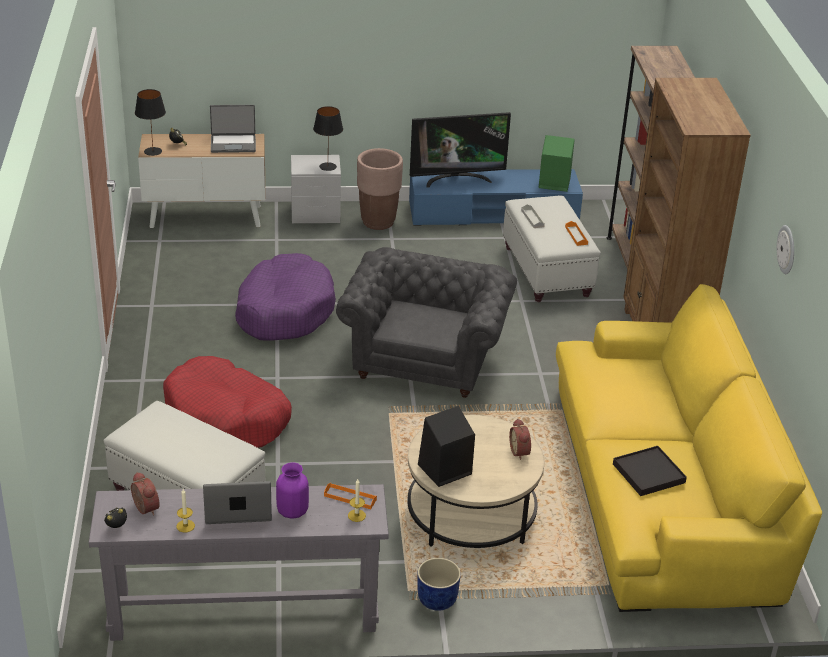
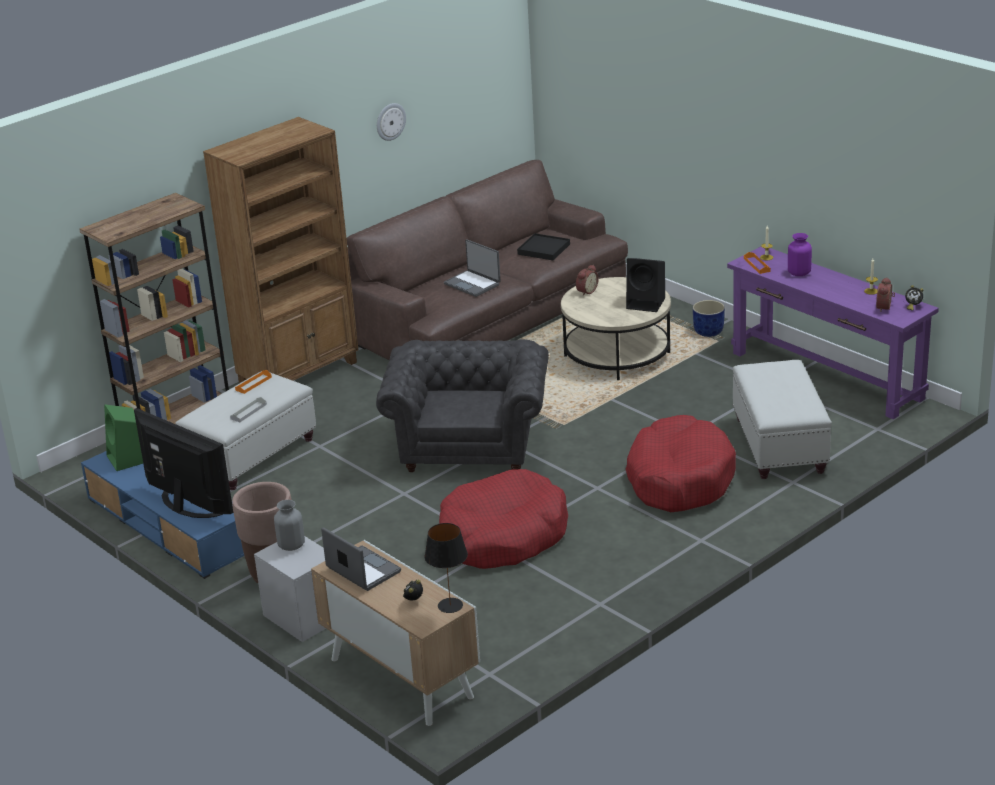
camera: 125 degrees left, 5 degrees down
(238, 508) = (829, 286): laptop -> laptop (473, 284)
(244, 611) = (826, 376): grey console table -> purple console table
(284, 311) = (502, 536): purple dog bed -> red dog bed
(327, 166) = (291, 545): black table lamp -> grey vase
(426, 358) = (470, 445): grey armchair -> grey armchair turned 120 degrees clockwise
(664, 489) = (487, 313): yellow sofa -> brown sofa

